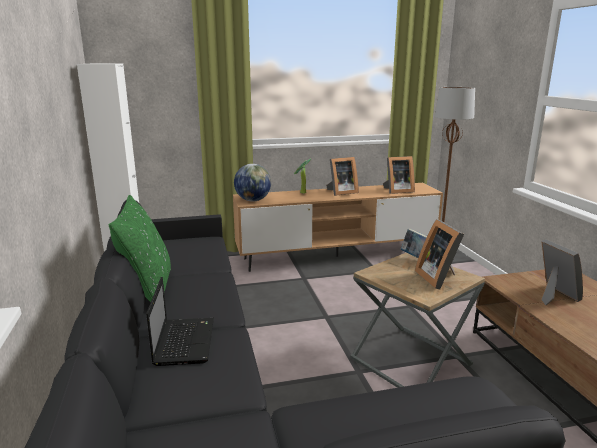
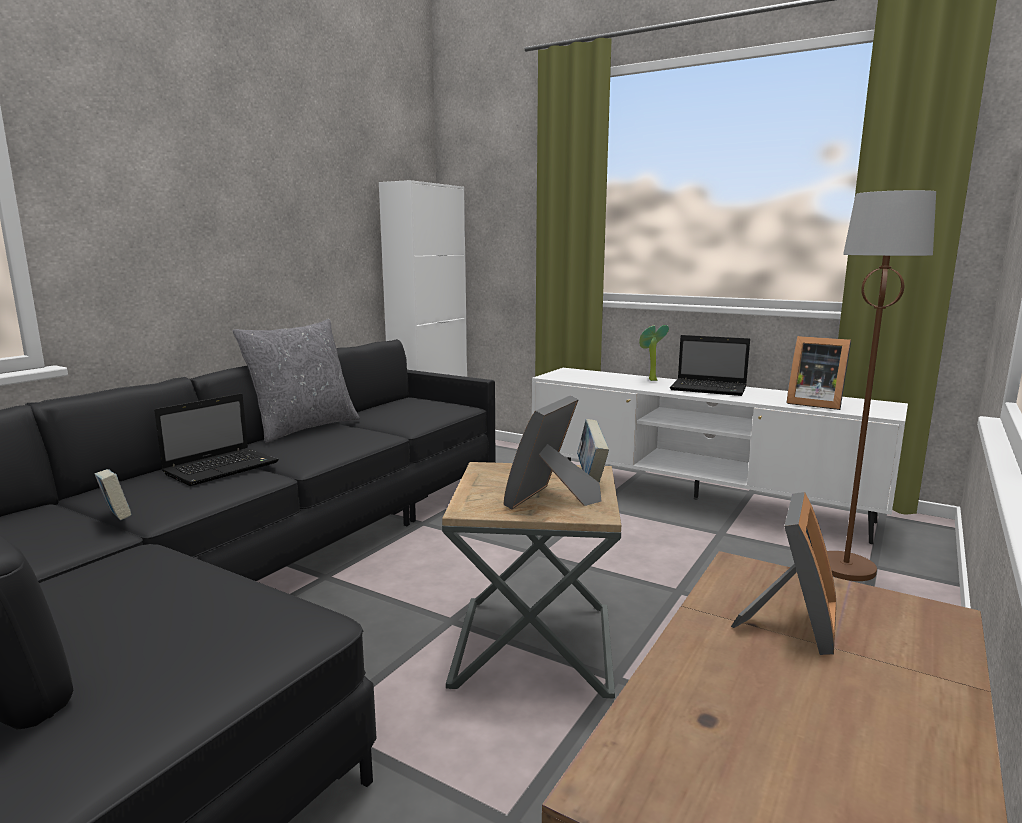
camera: 45 degrees right, 5 degrees down
(148, 290) = (303, 428): green pillow -> grey pillow
(224, 409) = (116, 519): none -> book
(253, 200) = (566, 376): globe -> none
(337, 256) = (695, 499): brown tv stand -> white tv stand
(341, 192) = (710, 389): picture frame -> laptop

